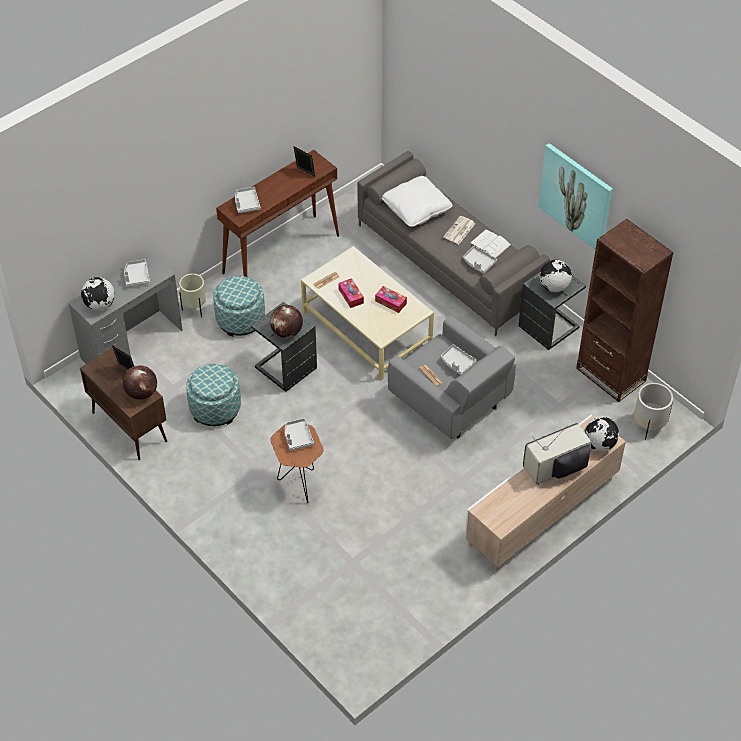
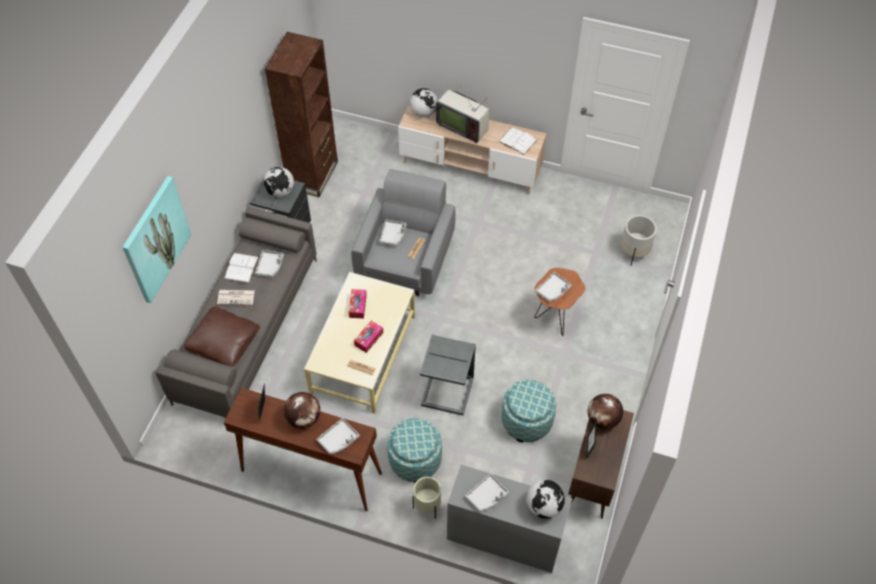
camera: 120 degrees left, 5 degrees up
(287, 332) = (454, 351): globe -> globe (304, 418)
(416, 209) = (224, 343): white pillow -> brown pillow
(505, 506) = (517, 141): none -> white book
(576, 196) = (237, 128): picture -> picture (155, 239)
(649, 424) = (348, 137): white planter -> white planter (634, 252)

